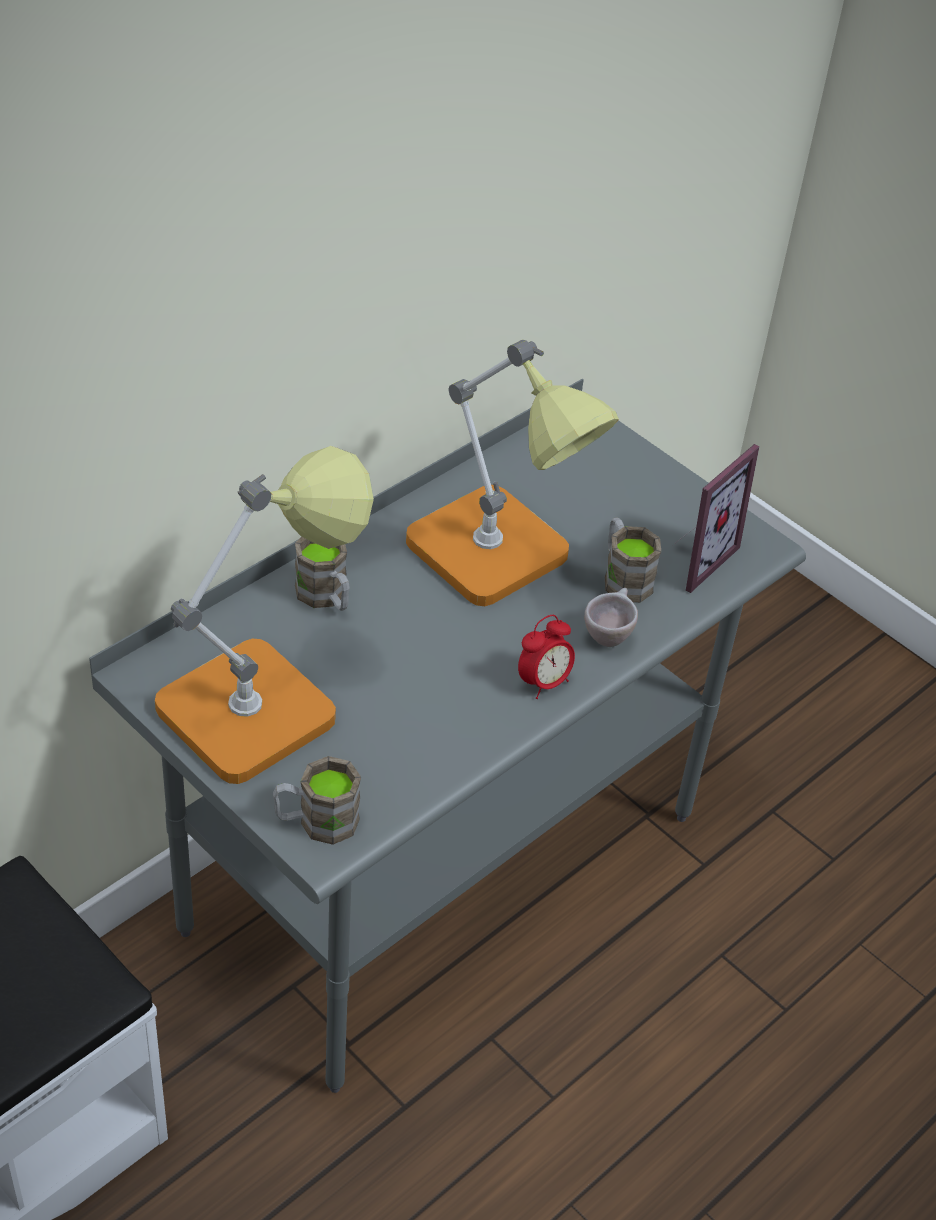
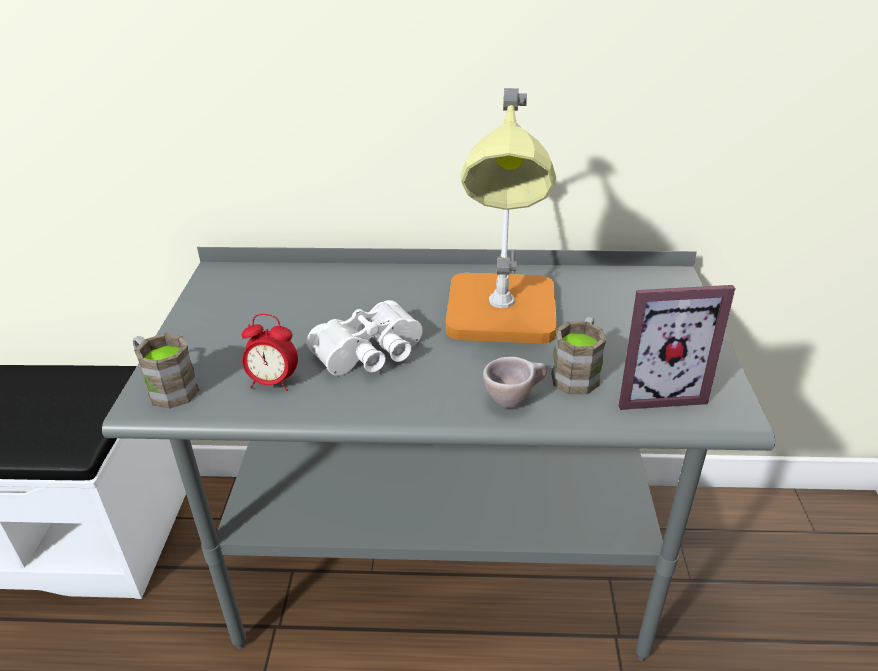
camera: 50 degrees right, 10 degrees down
(263, 702) = (249, 315): table lamp -> none
(326, 597) = (365, 287): brown mug -> none
(443, 668) = (372, 355): none -> white binoculars
(543, 682) = (422, 400): alarm clock -> alarm clock (273, 382)

